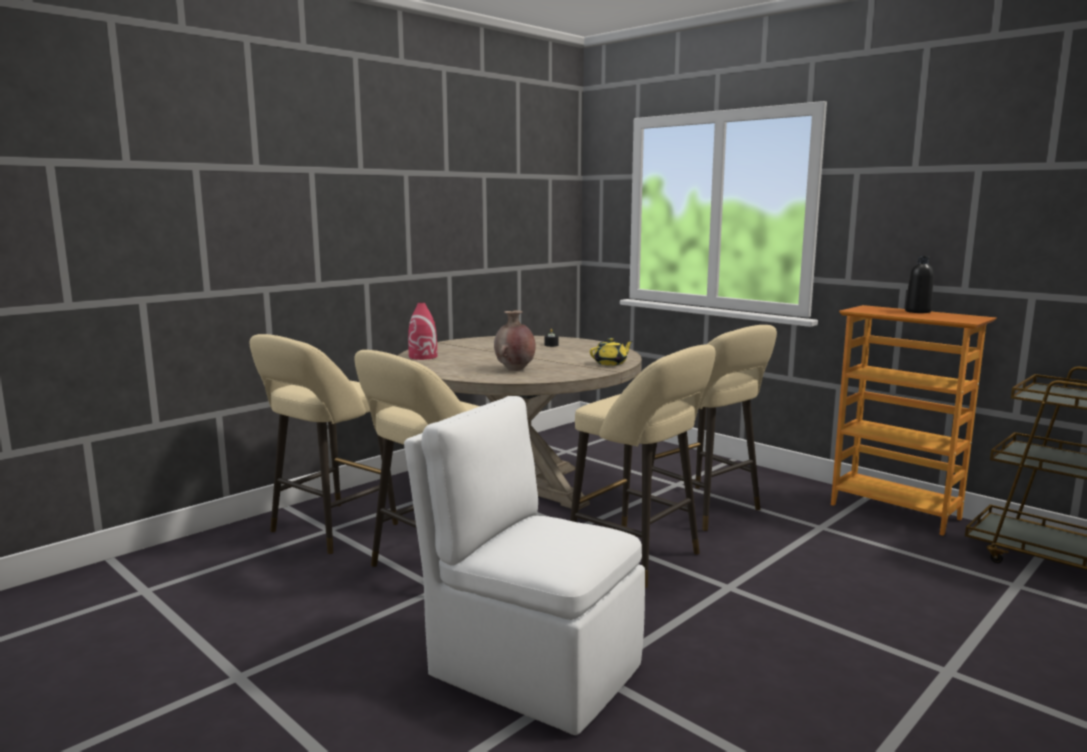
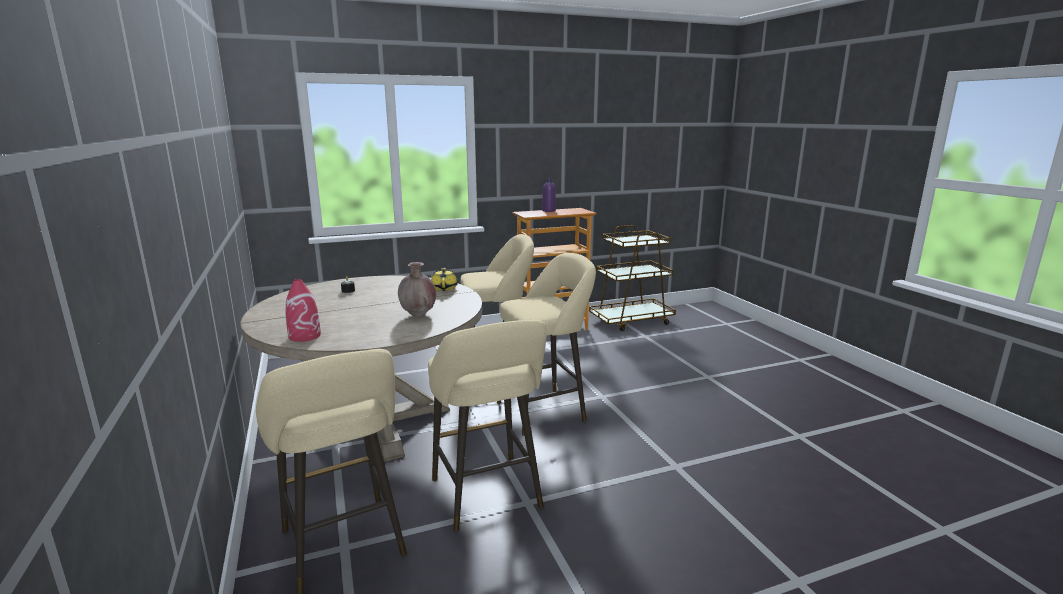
camera: 65 degrees left, 5 degrees up
(531, 668) = (660, 487): white chair -> none
(917, 311) = (548, 211): black bottle -> purple bottle

